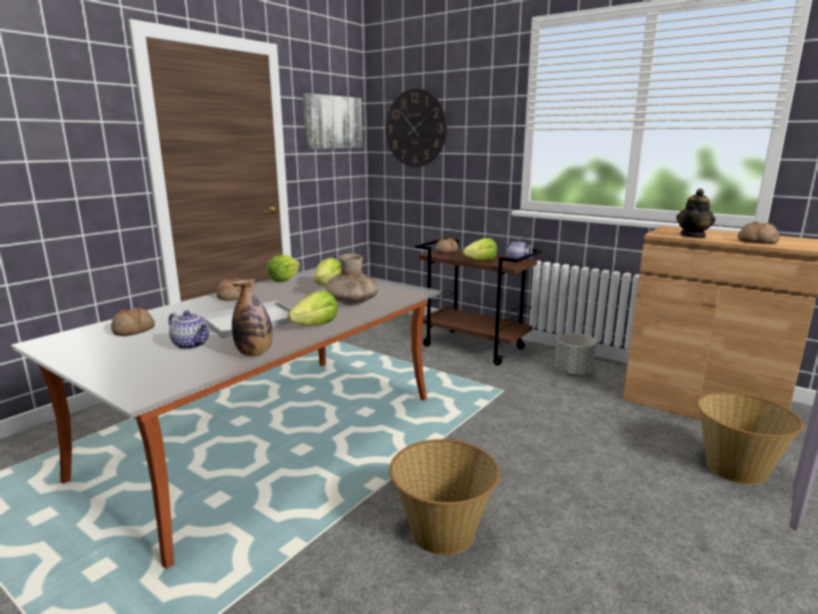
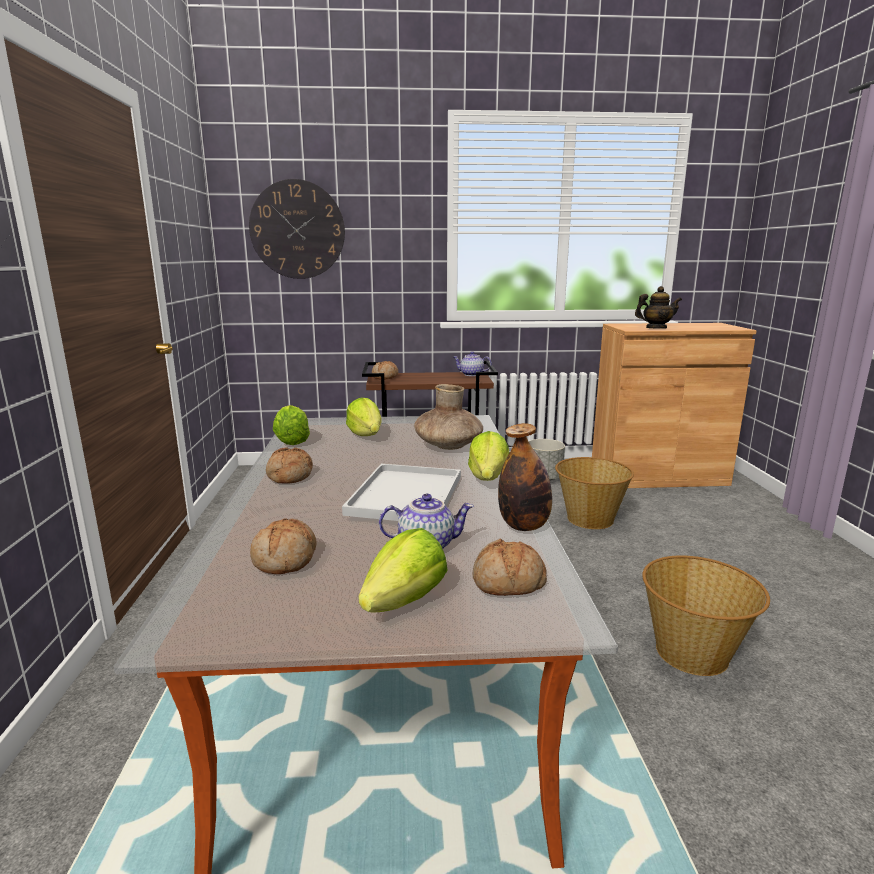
camera: 40 degrees left, 0 degrees up
(332, 122) = (190, 218): picture -> none
(481, 261) = (444, 380): lettuce -> lettuce (405, 601)
(693, 236) = (655, 328): teapot -> teapot turned 90 degrees counterclockwise
(735, 468) = (741, 512): basket -> basket (589, 518)
(756, 241) = (701, 328): bread -> bread (508, 582)

